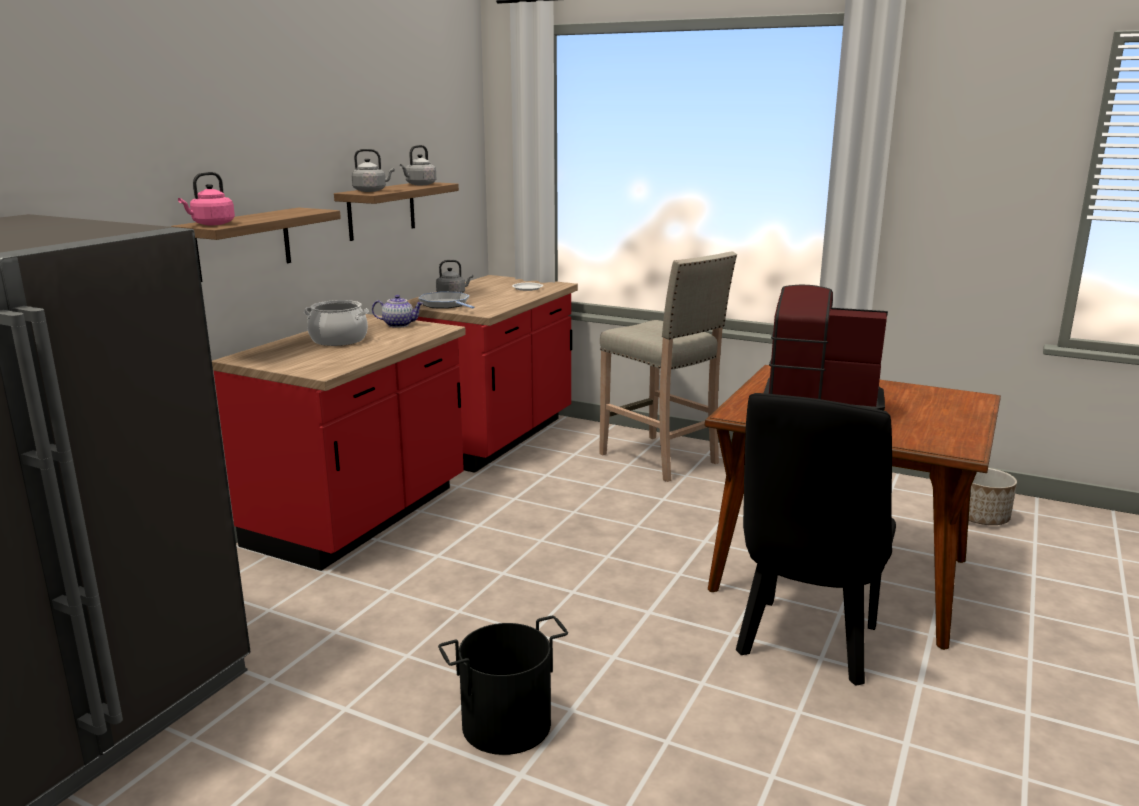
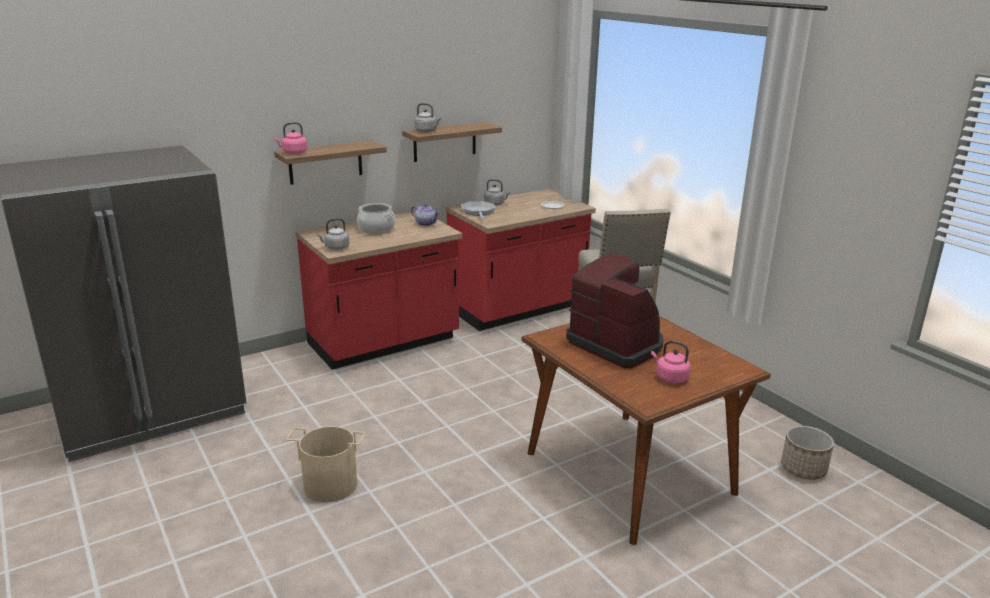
camera: 30 degrees right, 5 degrees up
(419, 184) = (472, 126): grey kettle -> grey kettle (335, 248)
(506, 723) = (330, 485): black bucket -> beige bucket
(806, 647) = (542, 508): black chair -> none
(930, 420) = (670, 377): none -> pink kettle

